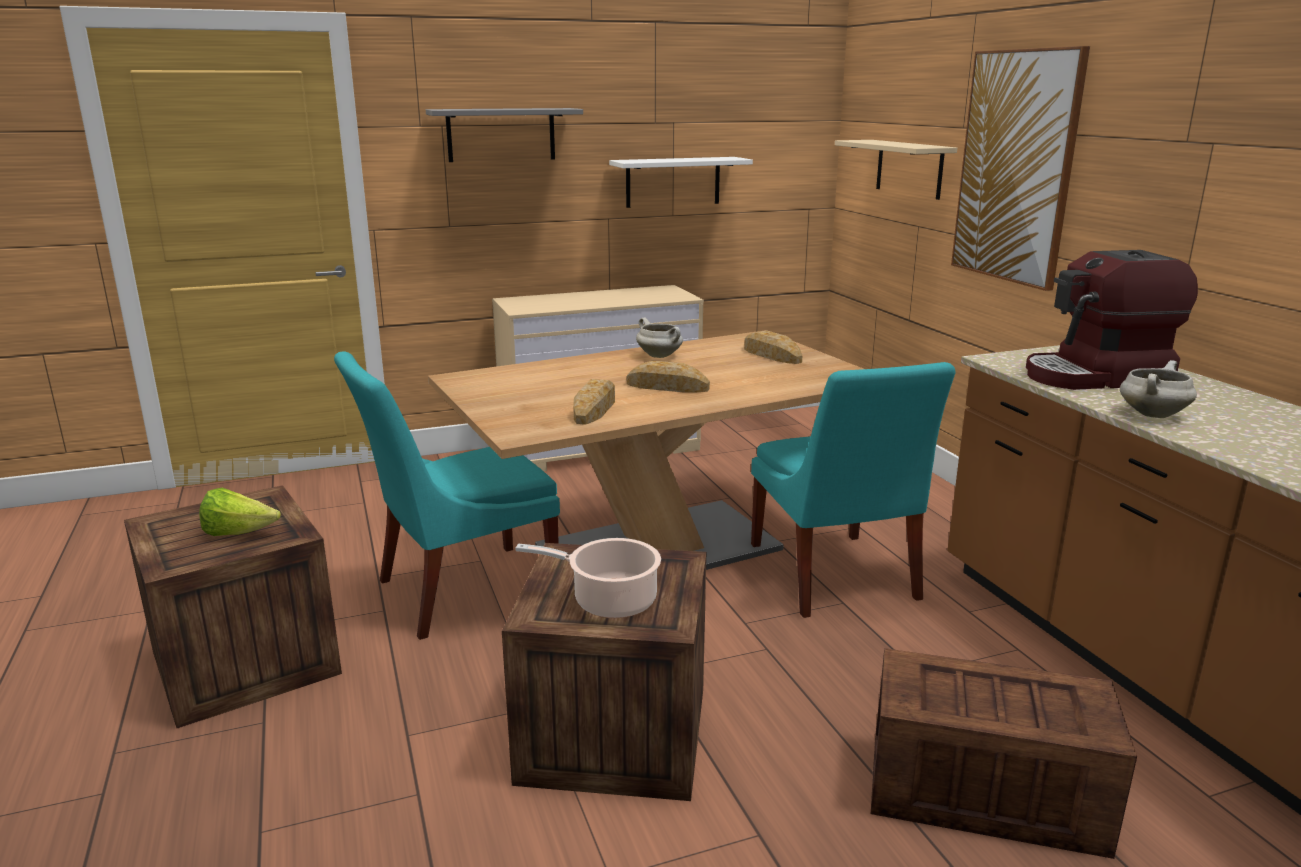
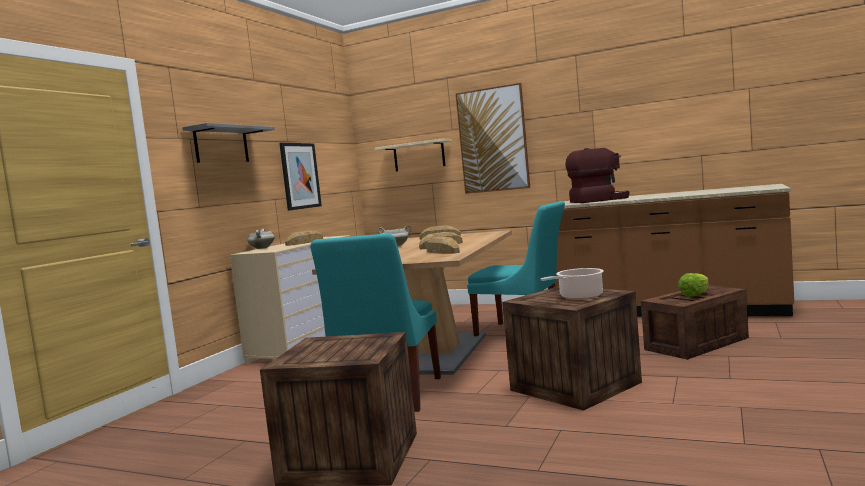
camera: 45 degrees left, 15 degrees down
(239, 533) = (356, 345): lettuce -> lettuce (695, 295)
(608, 301) = (304, 242): none -> bread
(673, 182) = (300, 176): white shelf -> picture
(1097, 377) = (599, 200): coffee machine -> coffee machine turned 135 degrees counterclockwise
(1152, 414) = (644, 197): white cooking pot -> white cooking pot (262, 248)

